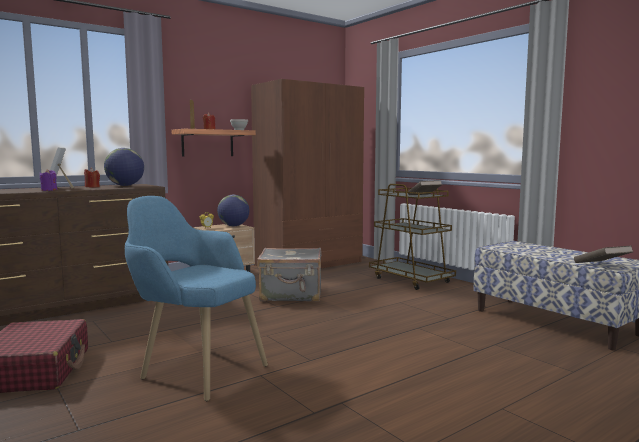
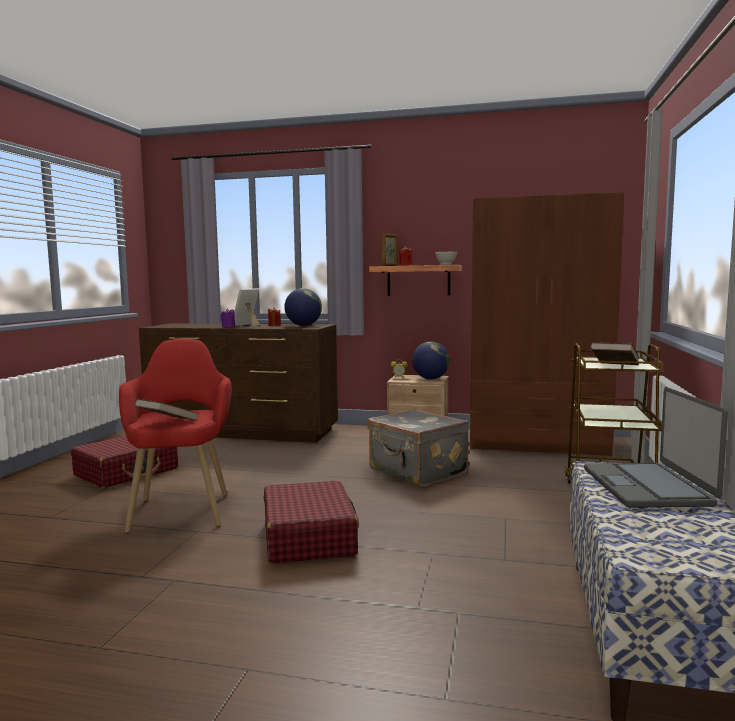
camera: 50 degrees right, 0 degrees up
(194, 368) = (182, 507): blue armchair -> red armchair
(341, 347) = (309, 537): none -> red suitcase
(531, 249) = (648, 487): none -> laptop
(601, 265) = (636, 545): brown book -> brown book (167, 423)

